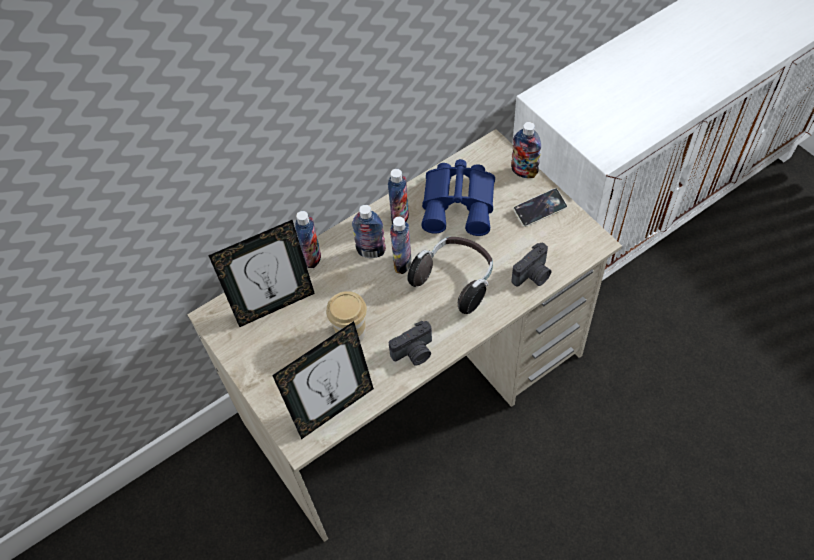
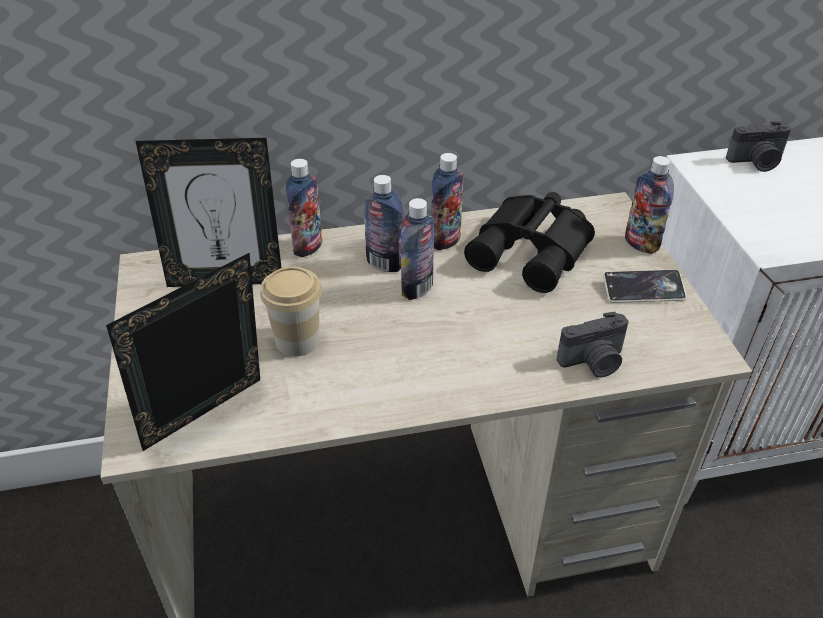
camera: 20 degrees right, 15 degrees down
(333, 408) = (210, 420): picture frame -> picture frame turned 150 degrees clockwise
(414, 353) = (366, 395): camera -> camera (756, 162)
(455, 280) = (476, 330): headphones -> none
(460, 203) = (534, 250): blue binoculars -> black binoculars

